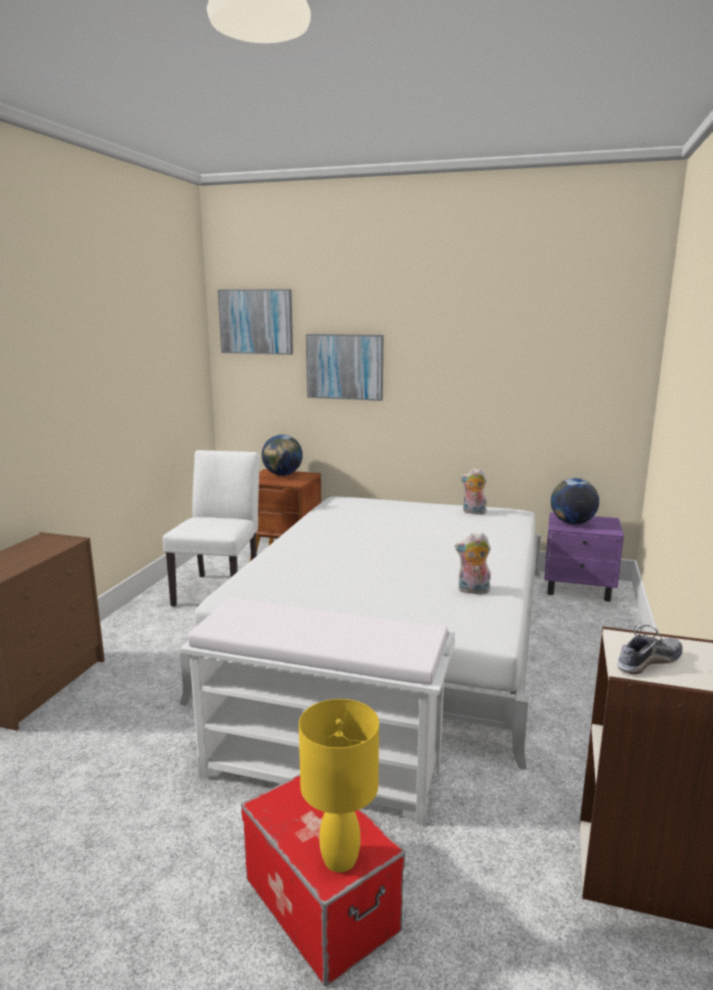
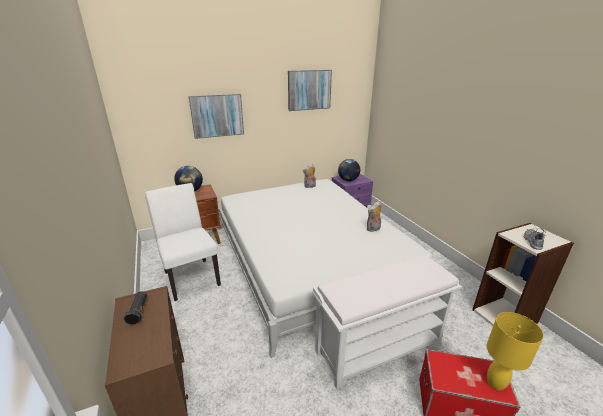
camera: 40 degrees left, 10 degrees up
(36, 546) = (138, 312): none -> black flashlight
(256, 321) = (146, 89): picture -> picture (309, 90)

